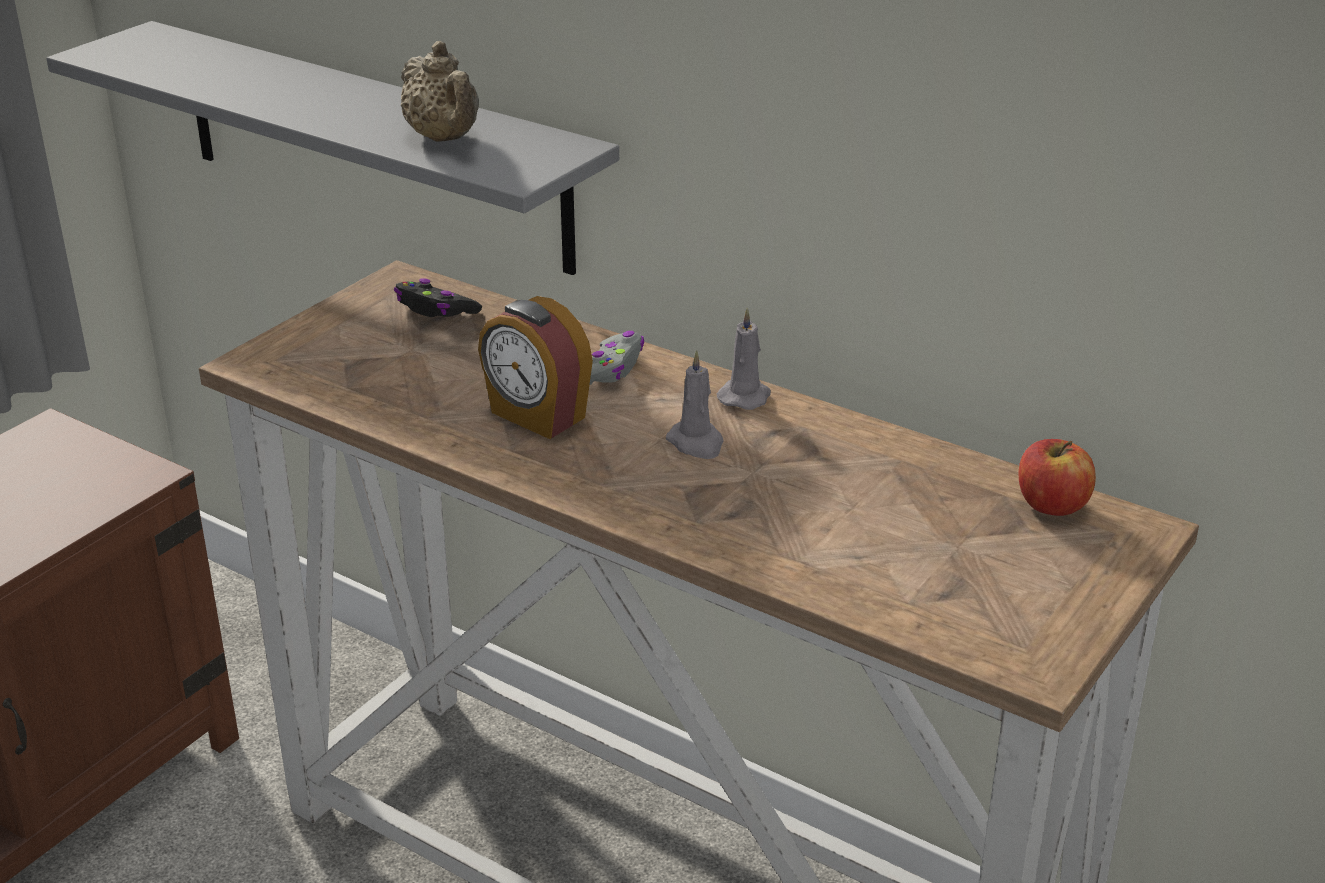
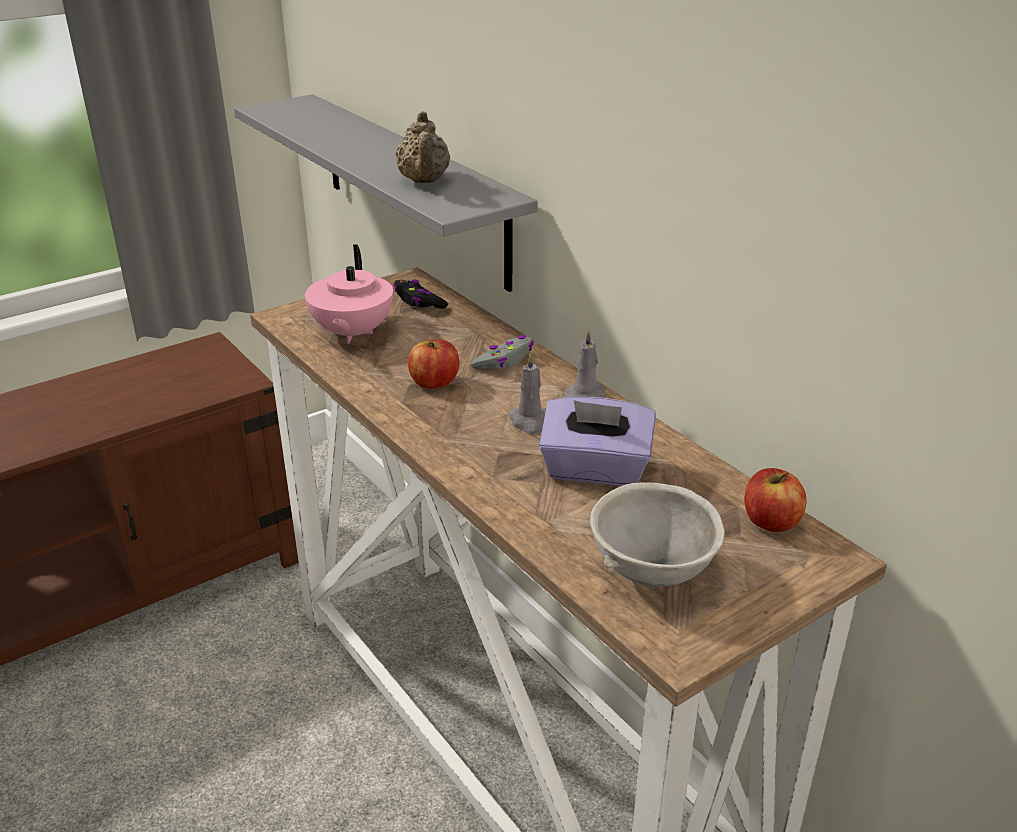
camera: 20 degrees right, 0 degrees up
(372, 370) = (351, 333): none -> pink teapot
(536, 416) = (434, 382): alarm clock -> apple
(816, 487) = (595, 470): none -> purple tissue box
(959, 590) = (654, 572): none -> grey bowl

